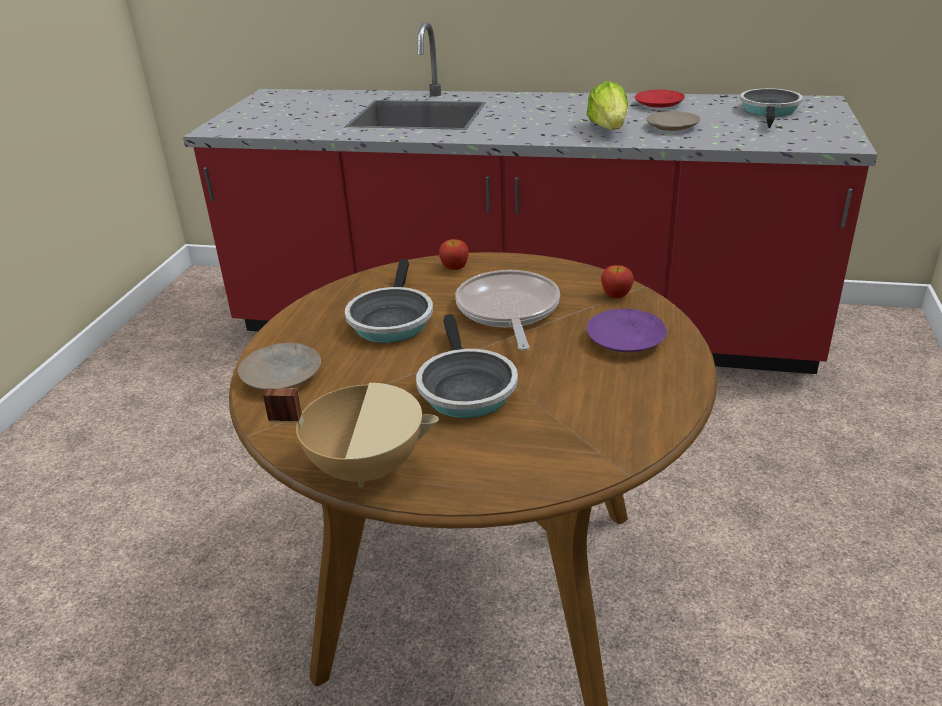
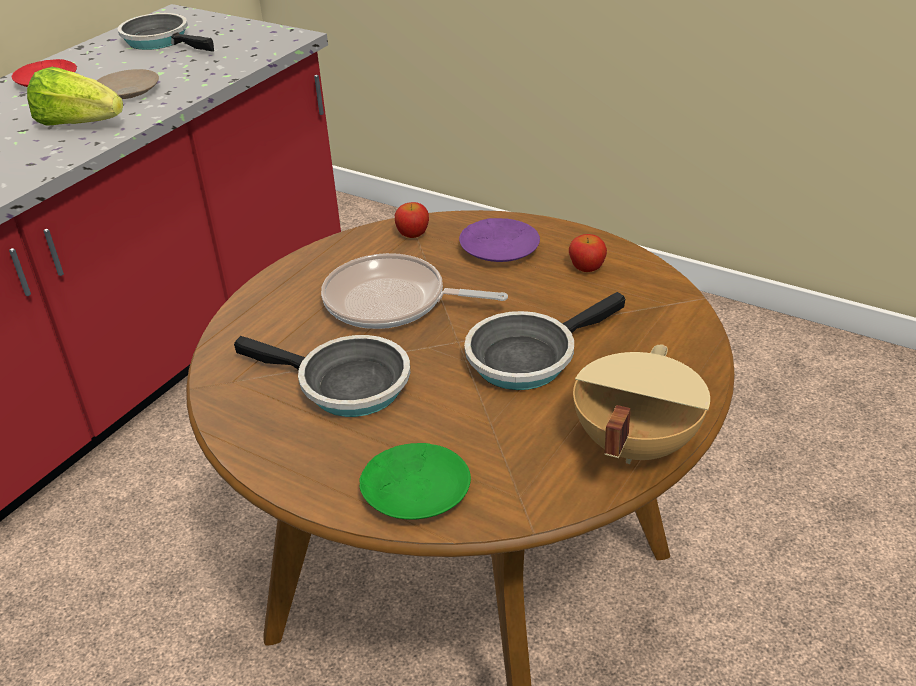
camera: 70 degrees left, 5 degrees up
(282, 375) = (414, 491): beige plate -> green plate
(454, 267) = (255, 319): apple -> apple (587, 268)
(464, 388) = (527, 357): frying pan -> frying pan turned 135 degrees clockwise

